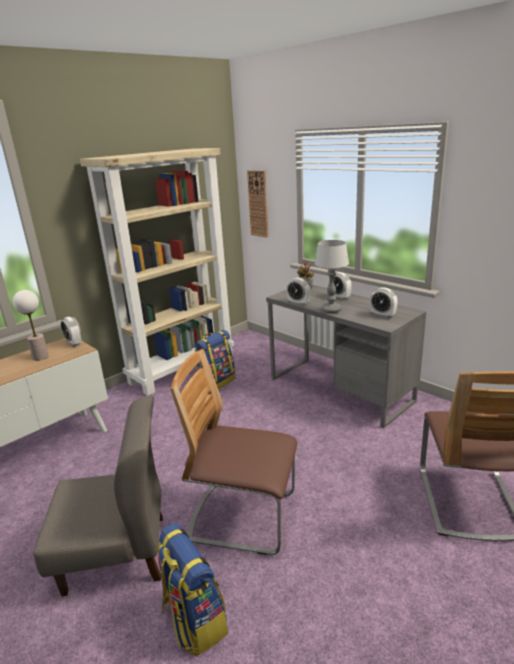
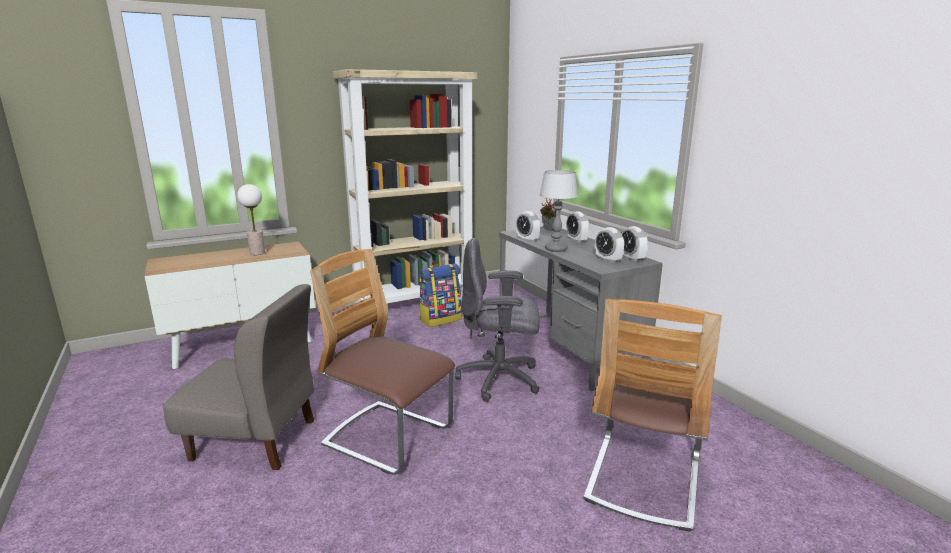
camera: 15 degrees right, 5 degrees down
(74, 343) = (294, 247): alarm clock -> alarm clock (631, 258)
(193, 620) = (285, 509): backpack -> none
(258, 204) = (523, 139): wall clock -> none
(304, 433) = (500, 379): none -> grey office chair

